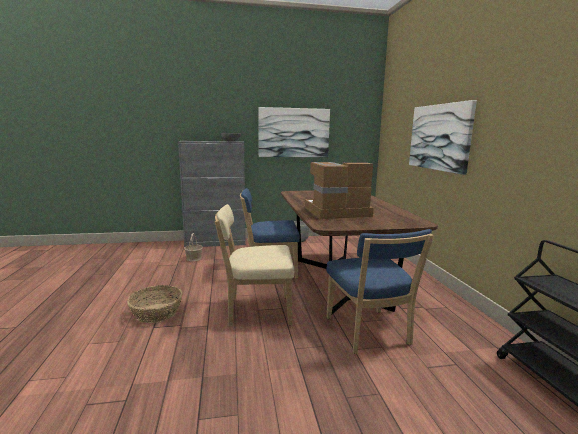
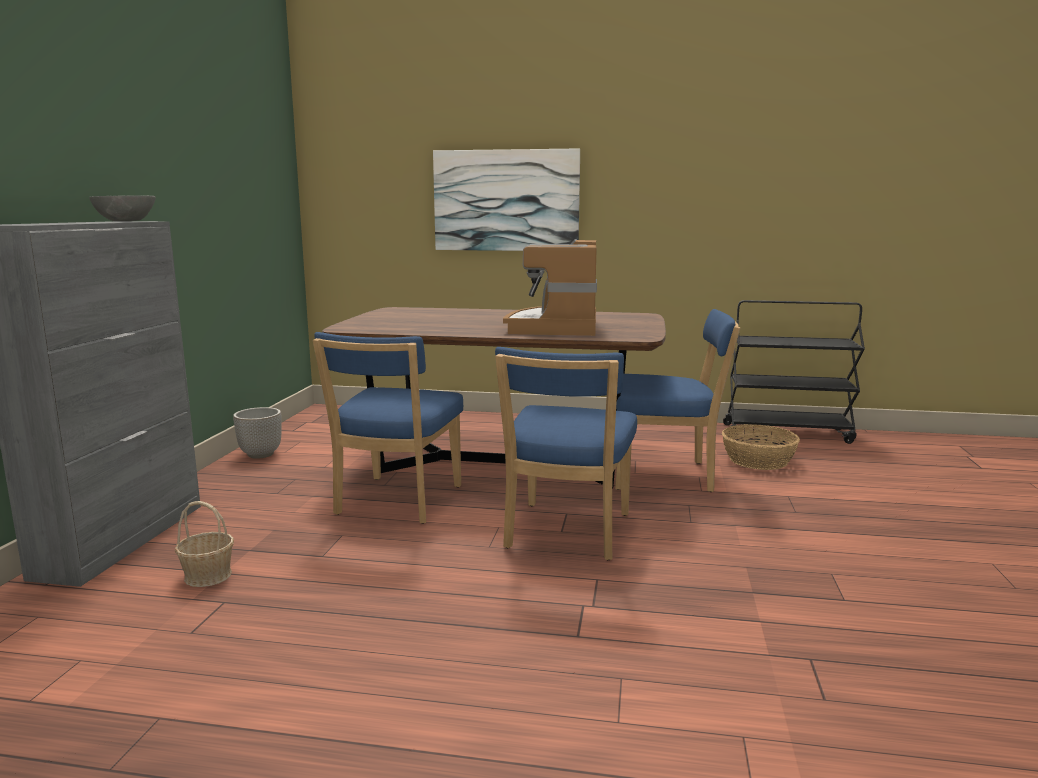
camera: 70 degrees left, 0 degrees up
(157, 313) = (512, 632): basket -> basket (757, 460)
(256, 311) = (565, 534): beige chair -> blue chair
(294, 132) = (195, 195): picture -> none

